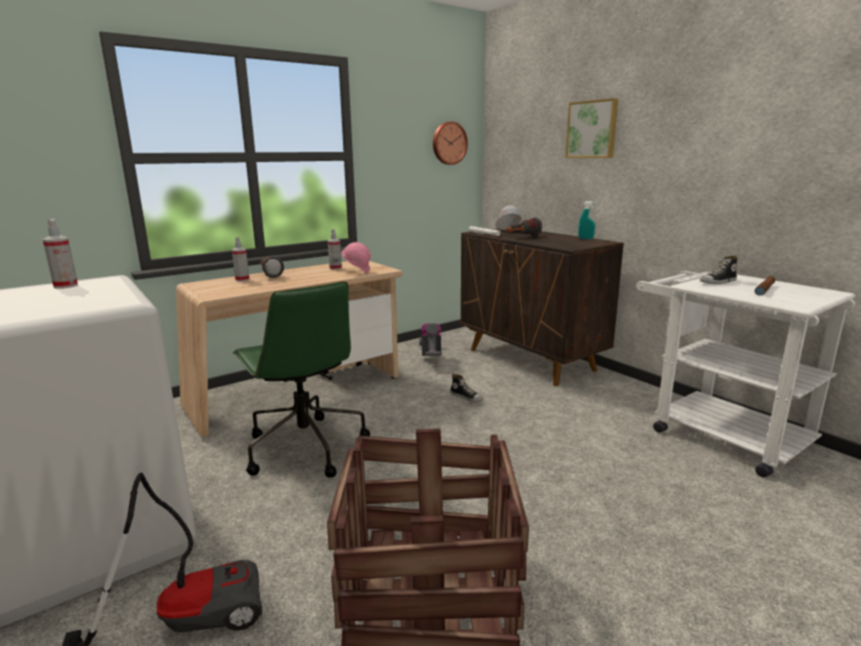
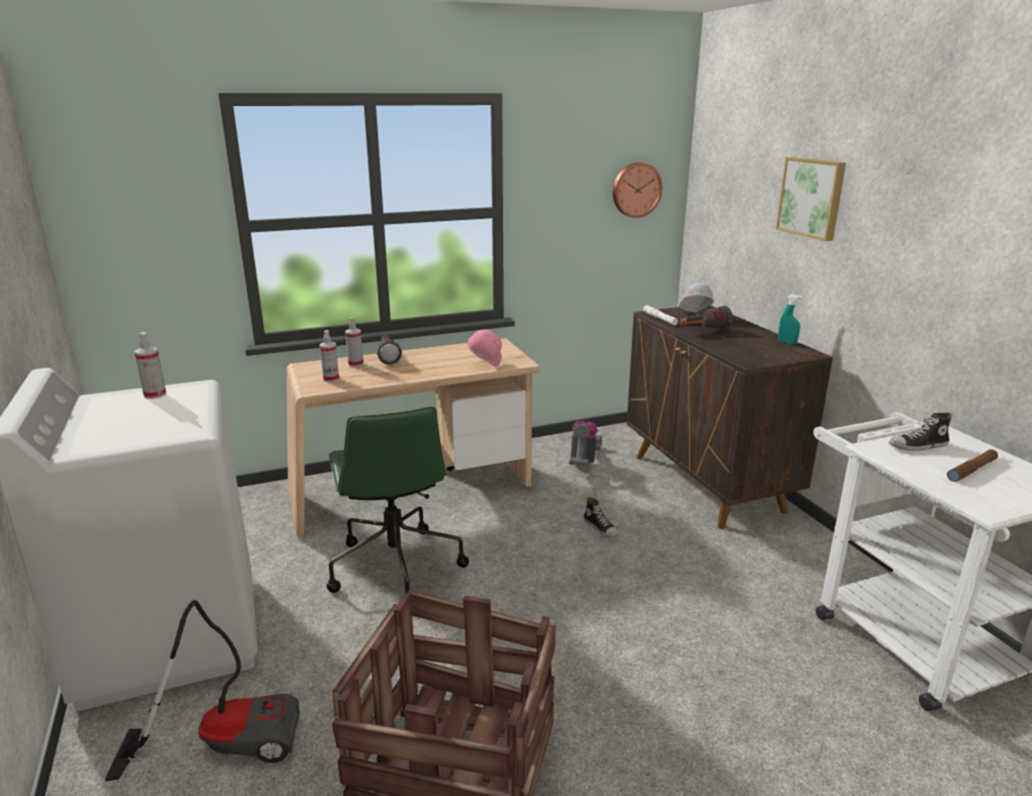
camera: 15 degrees right, 5 degrees up
(335, 268) = (465, 354): spray bottle -> spray bottle (331, 379)

